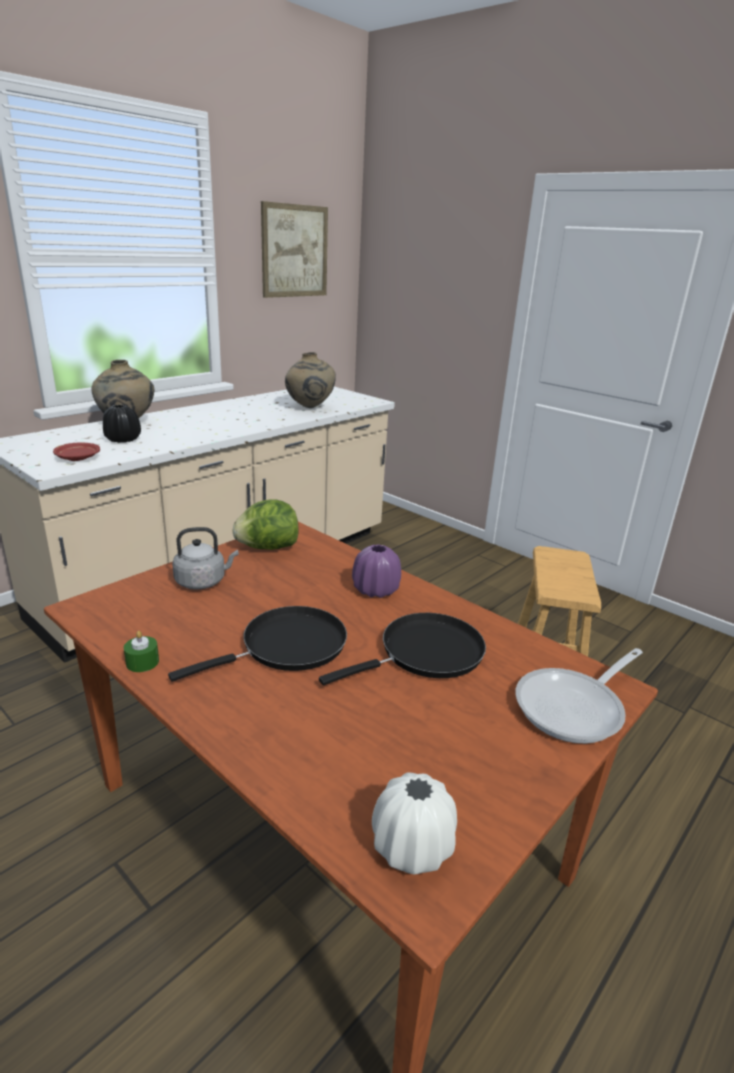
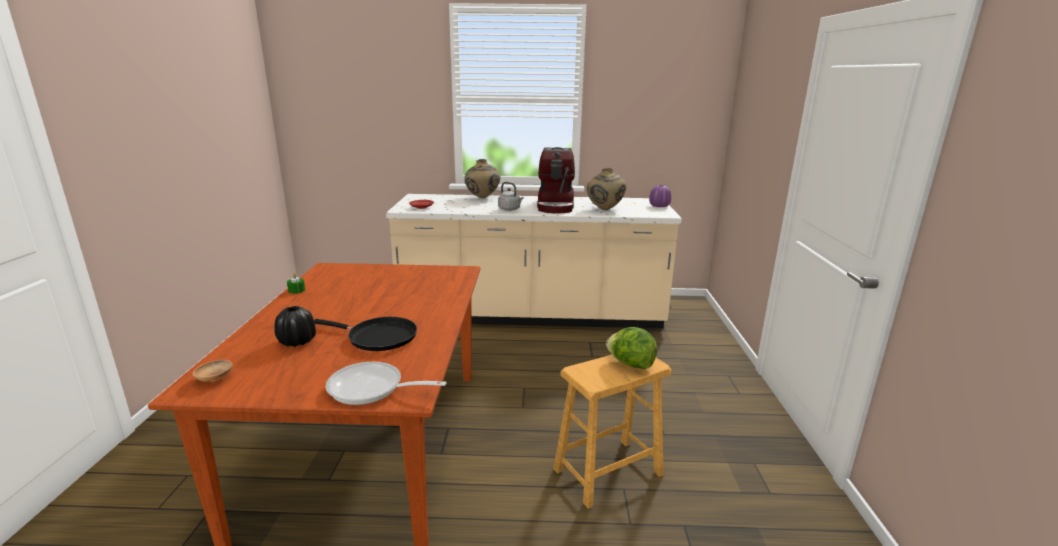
camera: 50 degrees right, 5 degrees down
(123, 440) = (459, 204): black vase -> black vase (297, 341)
(203, 581) = (378, 275): grey kettle -> grey kettle (510, 209)
(248, 414) = (556, 205): none -> coffee machine
(267, 548) = (434, 273): lettuce -> lettuce (630, 364)
(287, 646) = (343, 308): black frying pan -> none
(294, 251) = (657, 95): picture -> none
(375, 590) = (429, 307): purple vase -> purple vase (659, 206)
(411, 847) = (215, 379): white vase -> brown bowl

